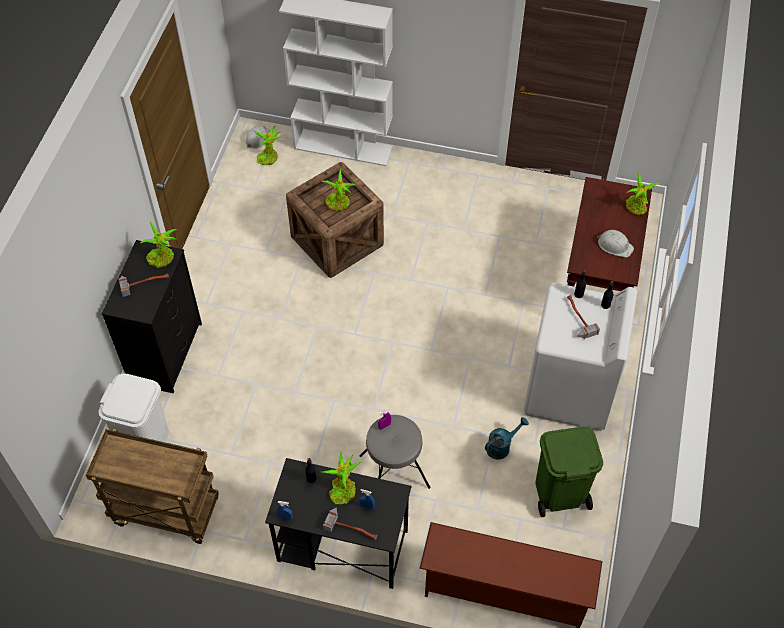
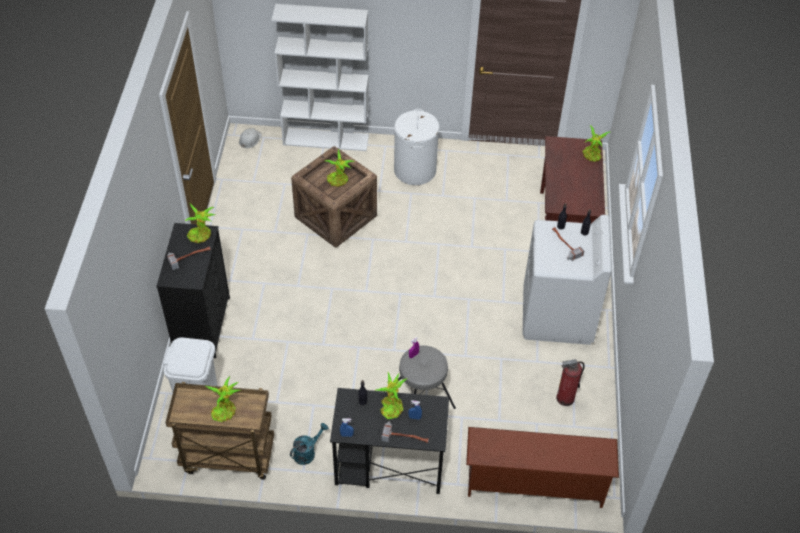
camera: 10 degrees left, 5 degrees down
(269, 157) = (262, 154): potted plant -> potted plant (225, 410)
(437, 195) = (415, 170): none -> white laundry basket
(501, 446) = (509, 367): turquoise watering can -> turquoise watering can (307, 452)
(559, 493) = (565, 398): green trash can -> fire extinguisher
(614, 245) = (580, 187): white hard hat -> none

